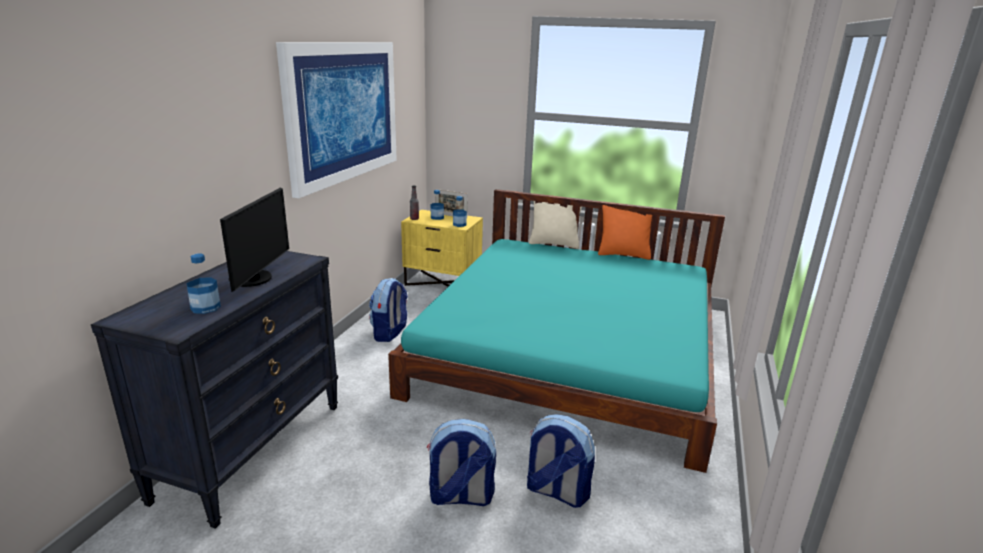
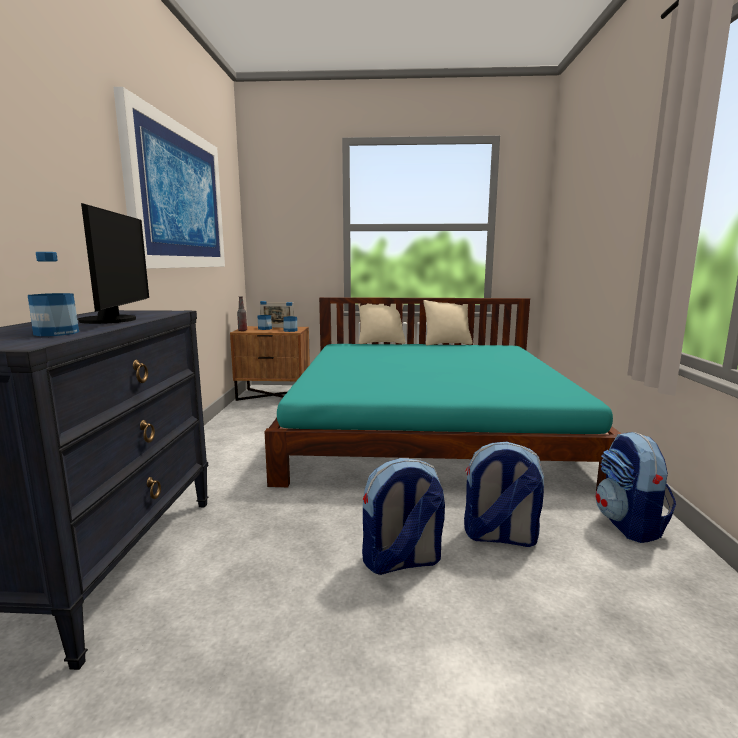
camera: 15 degrees left, 10 degrees down
(390, 333) = (239, 436): backpack -> backpack (629, 525)
(443, 282) = (274, 395): yellow nightstand -> brown nightstand
(623, 254) = (447, 343): orange pillow -> beige pillow

